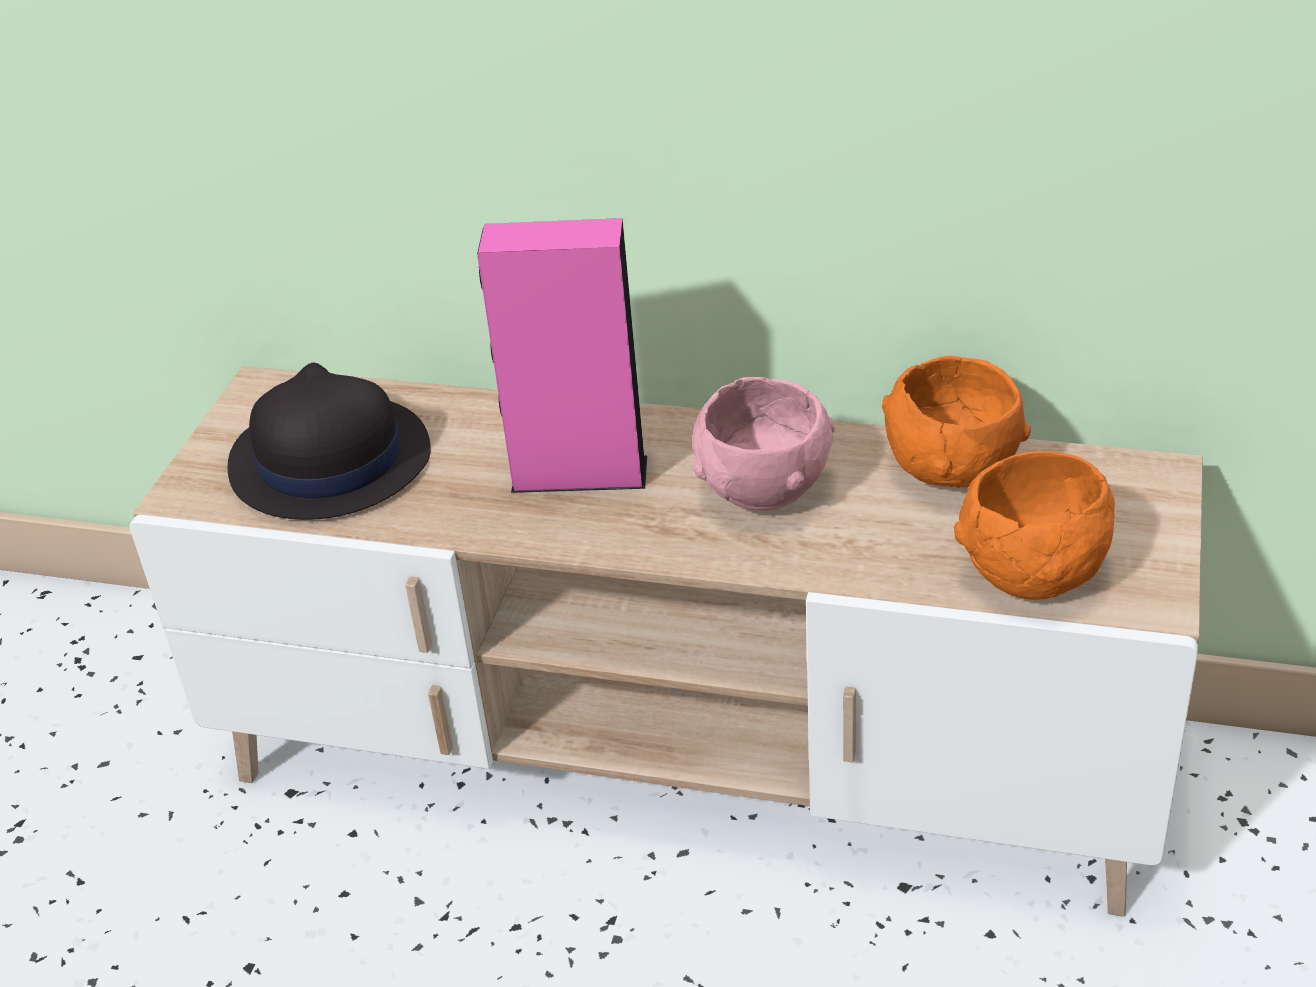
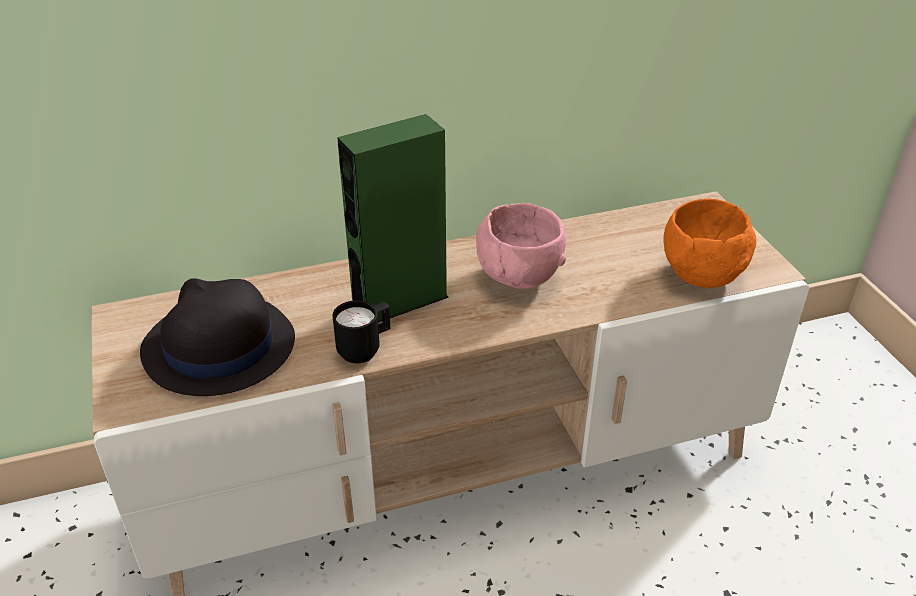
camera: 35 degrees left, 0 degrees up
(483, 521) = (365, 349): none -> black mug
(579, 474) = (399, 301): pink speaker -> green speaker
(952, 471) = (608, 235): orange bowl -> none

